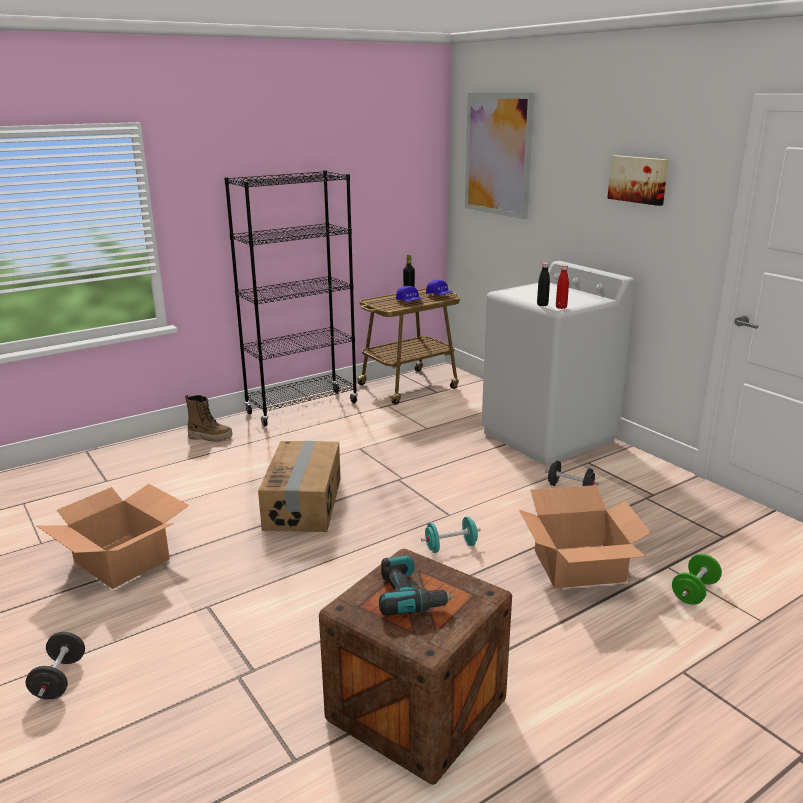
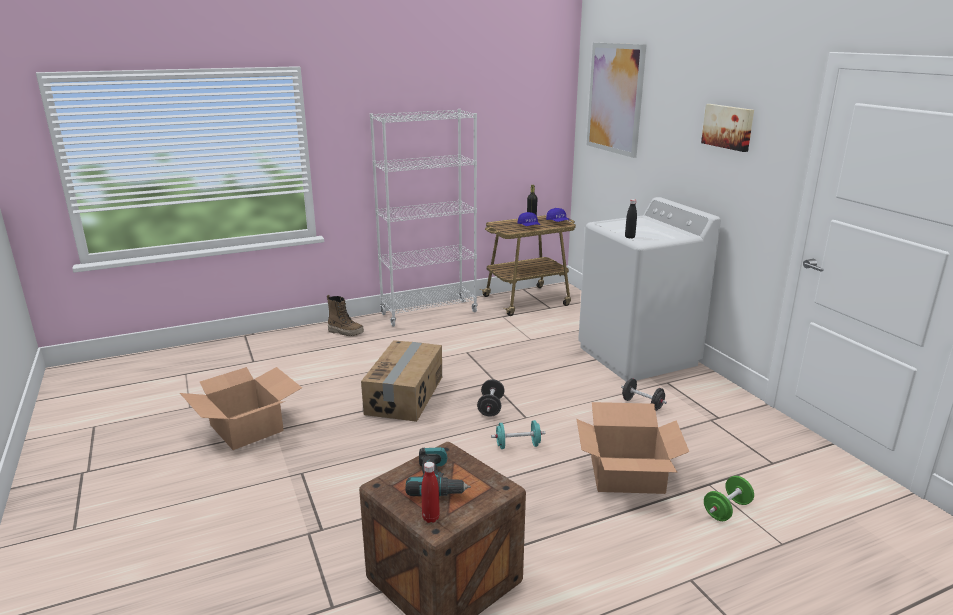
camera: 10 degrees right, 0 degrees up
(59, 679) = (173, 517): black dumbbell -> black dumbbell (491, 407)
(302, 408) = (429, 313): black bookcase -> white bookcase
(561, 307) = (645, 240): red bottle -> red bottle (430, 518)

